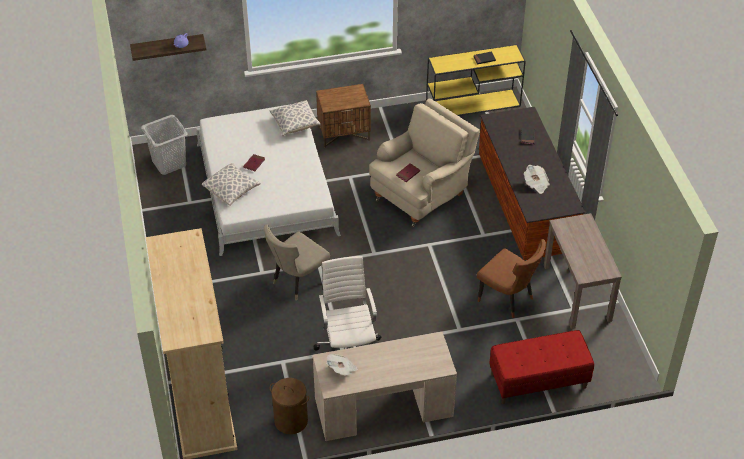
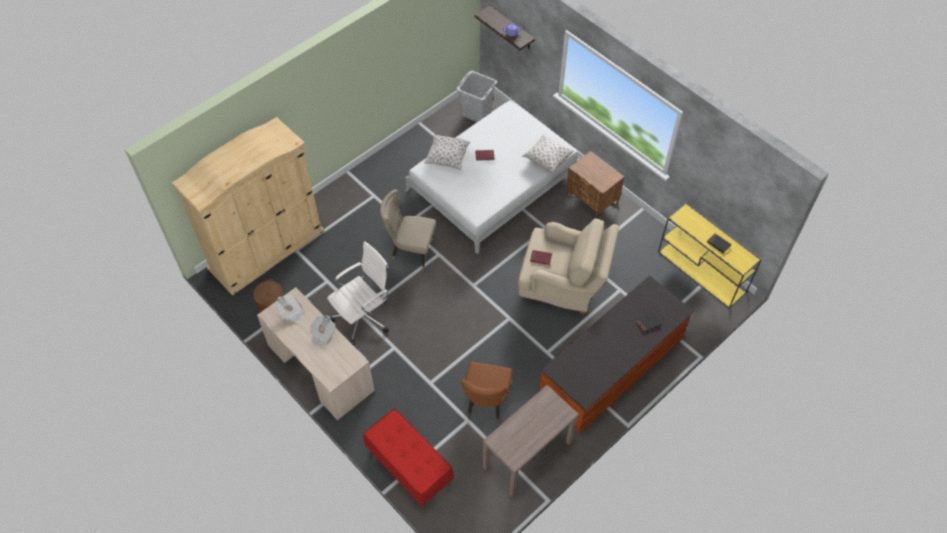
camera: 60 degrees right, 10 degrees up
(536, 184) = (592, 356): newspaper -> newspaper (322, 334)

